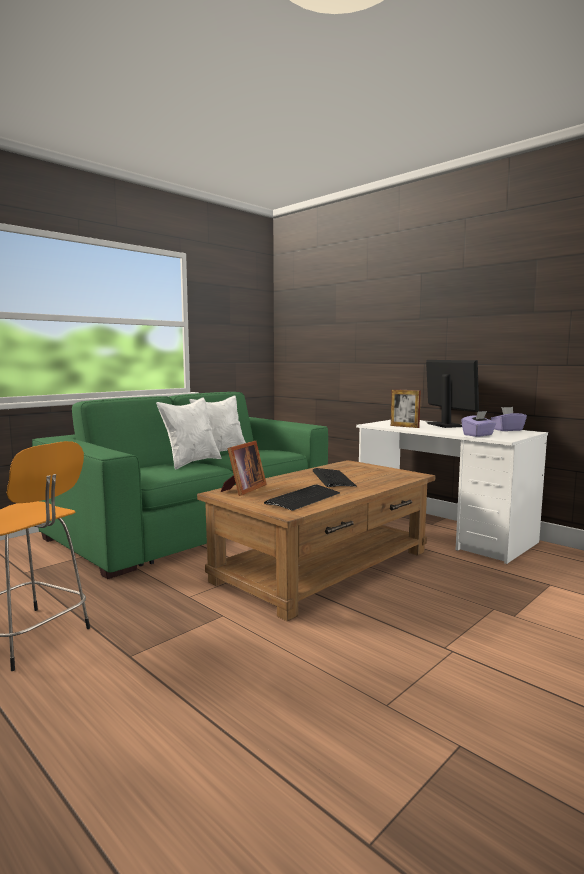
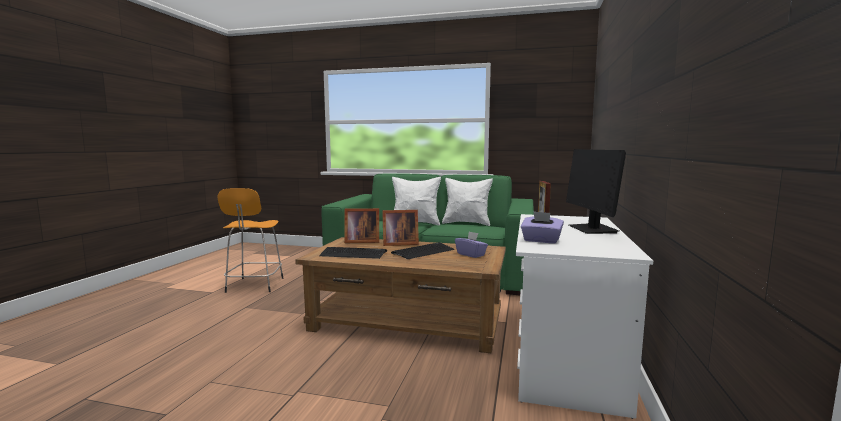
camera: 60 degrees right, 0 degrees up
(282, 480) = (398, 244): none -> picture frame
(446, 425) = (592, 229): monitor -> monitor turned 135 degrees clockwise
(507, 430) = (618, 246): purple tissue box -> purple tissue box (471, 254)

